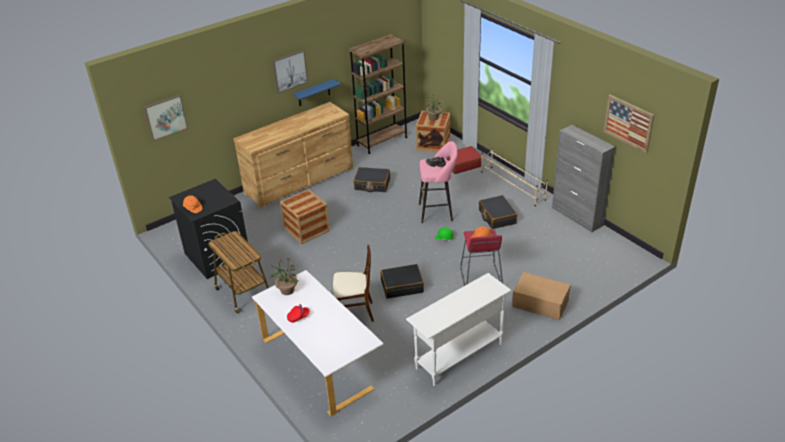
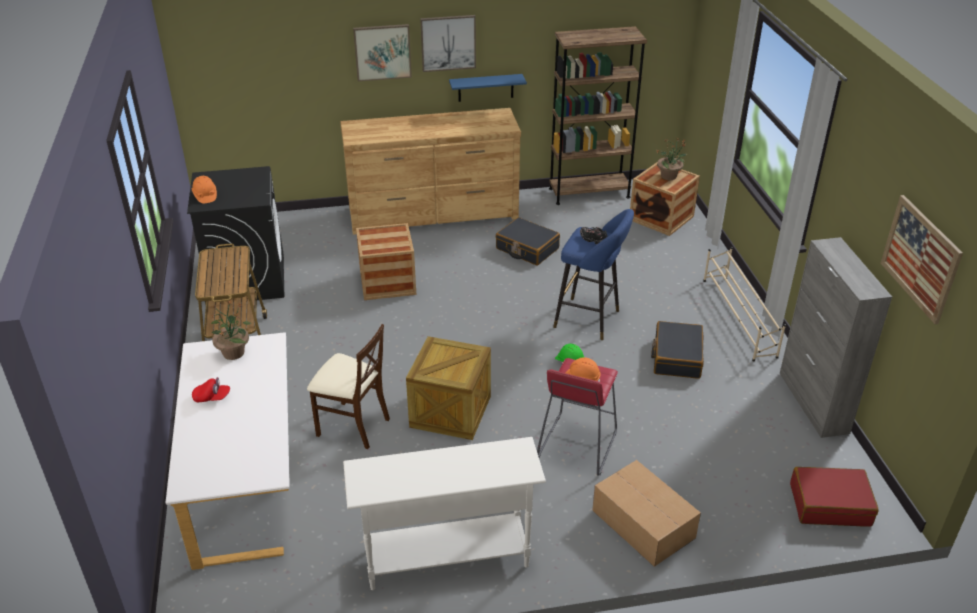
camera: 25 degrees right, 0 degrees up
(165, 117) = (237, 61): picture -> picture (382, 52)
(402, 286) = (450, 411): black suitcase -> crate
(438, 212) = (590, 320): pink stool -> blue stool
(463, 164) = (683, 261): red suitcase -> red suitcase (830, 504)

